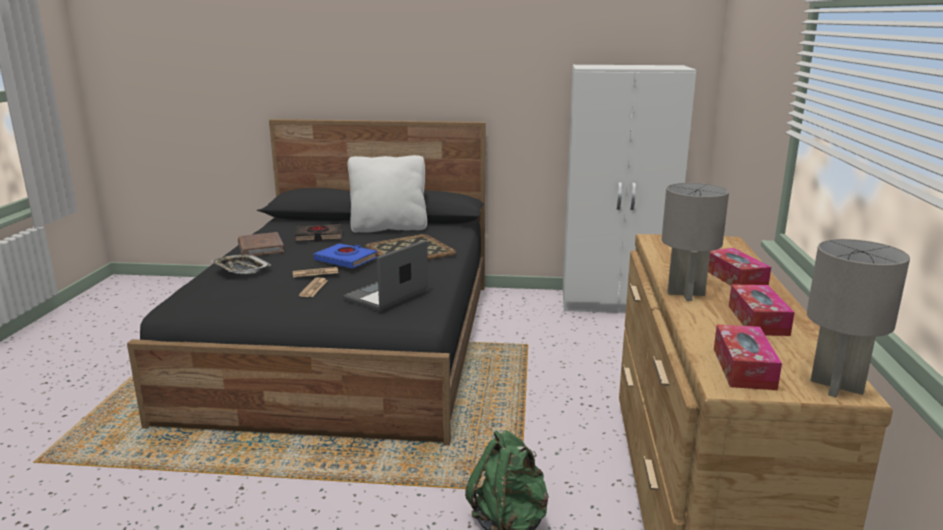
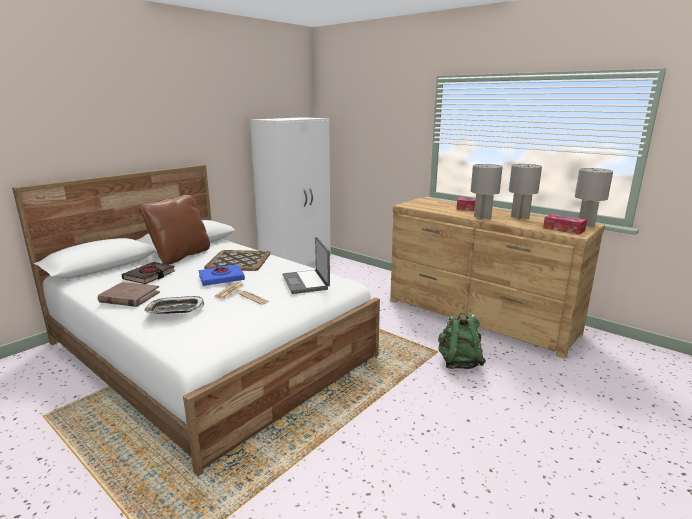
camera: 55 degrees left, 0 degrees up
(349, 343) = (210, 349): black bed -> white bed
(389, 228) = (181, 256): white pillow -> brown pillow
(758, 320) = (520, 217): tissue box -> grey table lamp

